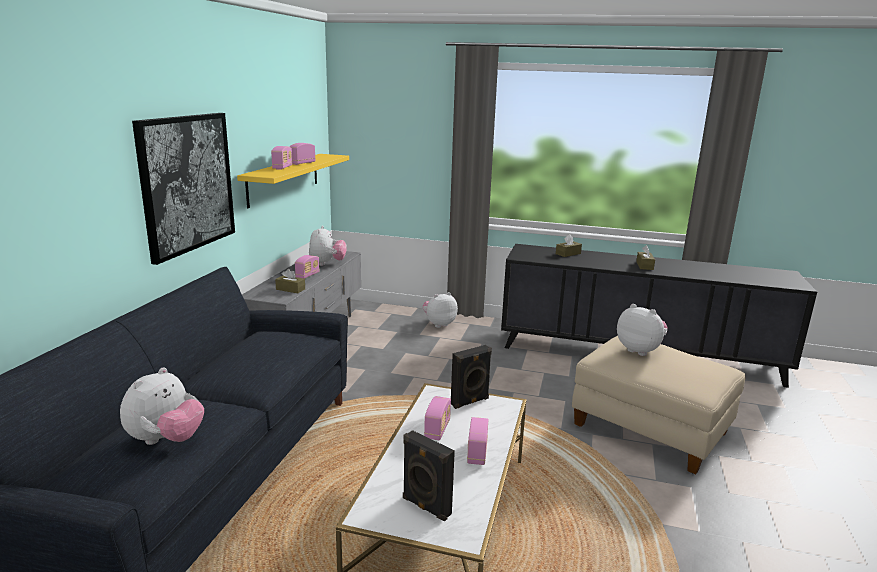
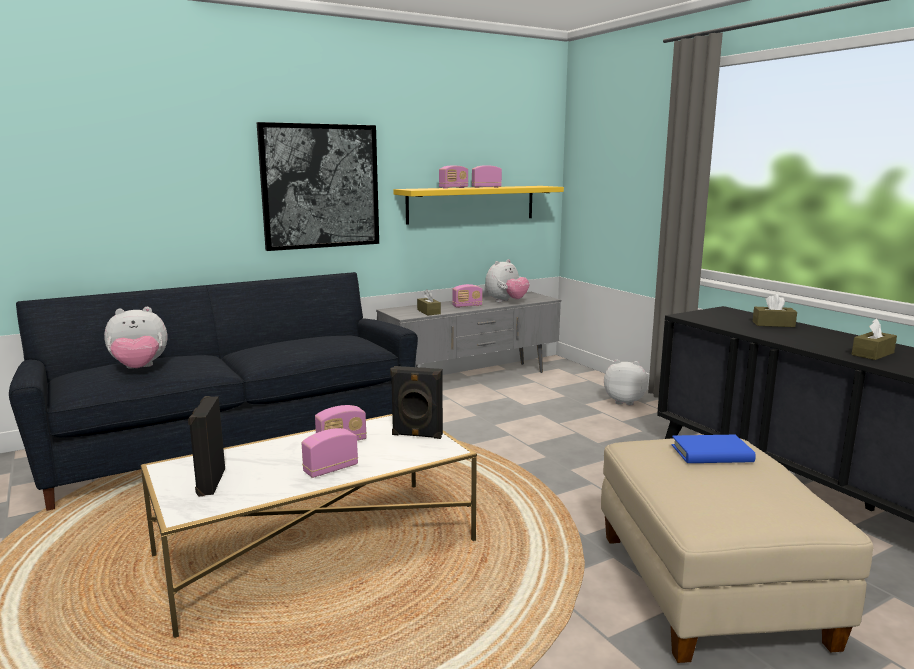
camera: 45 degrees right, 5 degrees down
(640, 350) = (711, 454): plush toy -> blue book

